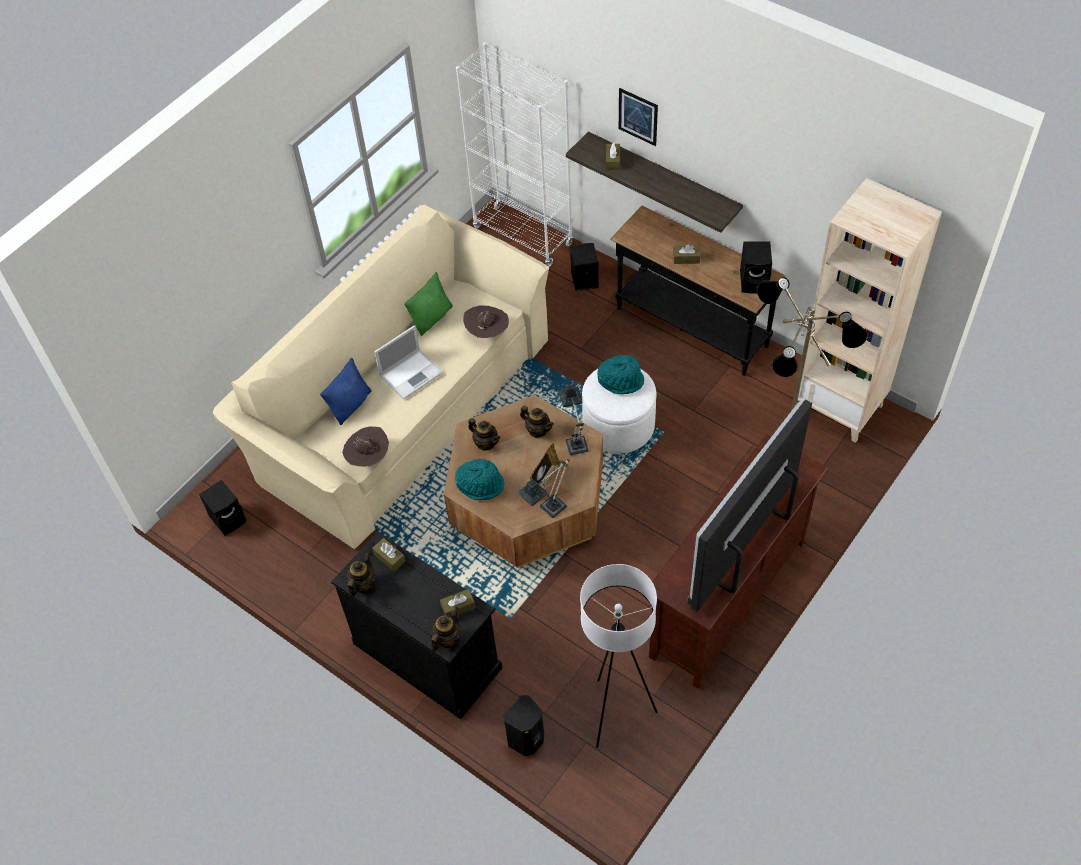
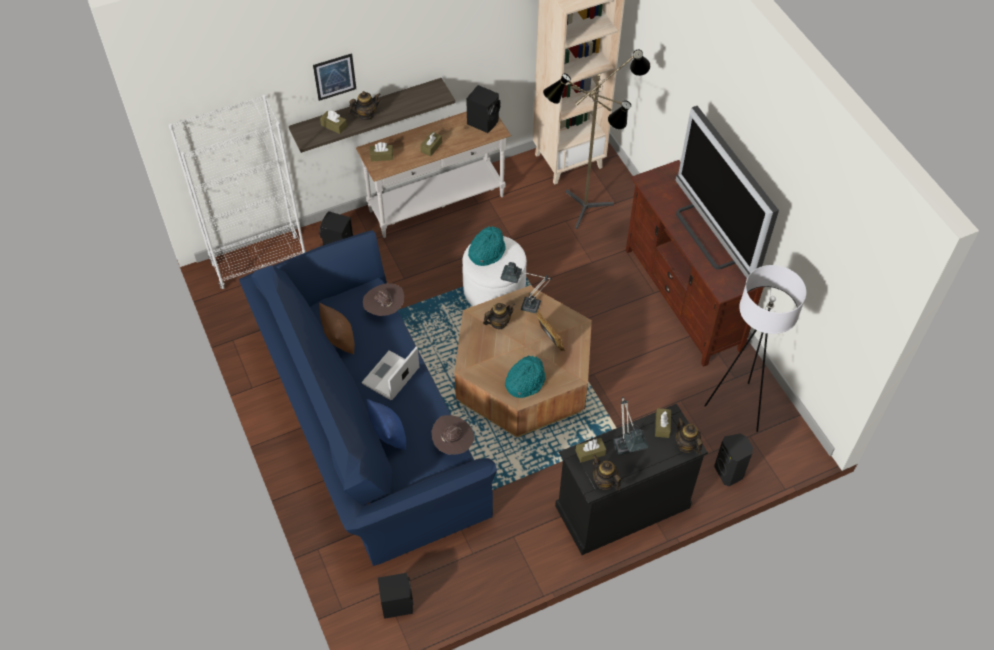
camera: 65 degrees left, 0 degrees up
(397, 404) = (367, 425): beige sofa -> blue sofa
(411, 373) = (390, 377): laptop -> laptop turned 135 degrees counterclockwise
(431, 318) = (339, 339): green pillow -> brown pillow
(485, 443) = (487, 361): teapot -> teapot (366, 115)
(548, 510) = (577, 349): table lamp -> table lamp (625, 451)
(644, 228) = (381, 156): none -> brown tissue box
(691, 328) = (437, 204): black console table -> white console table

